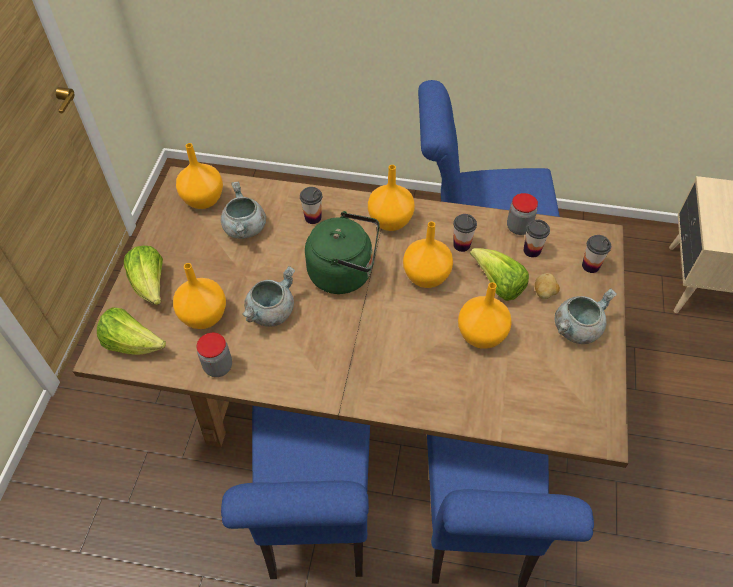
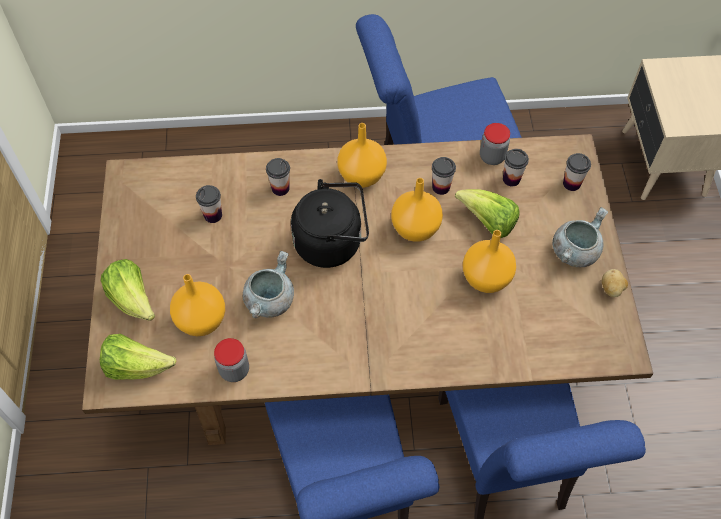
camera: 15 degrees left, 5 degrees up
(202, 200) = (156, 192): orange vase -> none
(245, 229) = (213, 215): grey cooking pot -> cup
(345, 273) = (332, 242): green kettle -> black kettle
(544, 293) = (535, 221): potato -> potato (611, 289)

